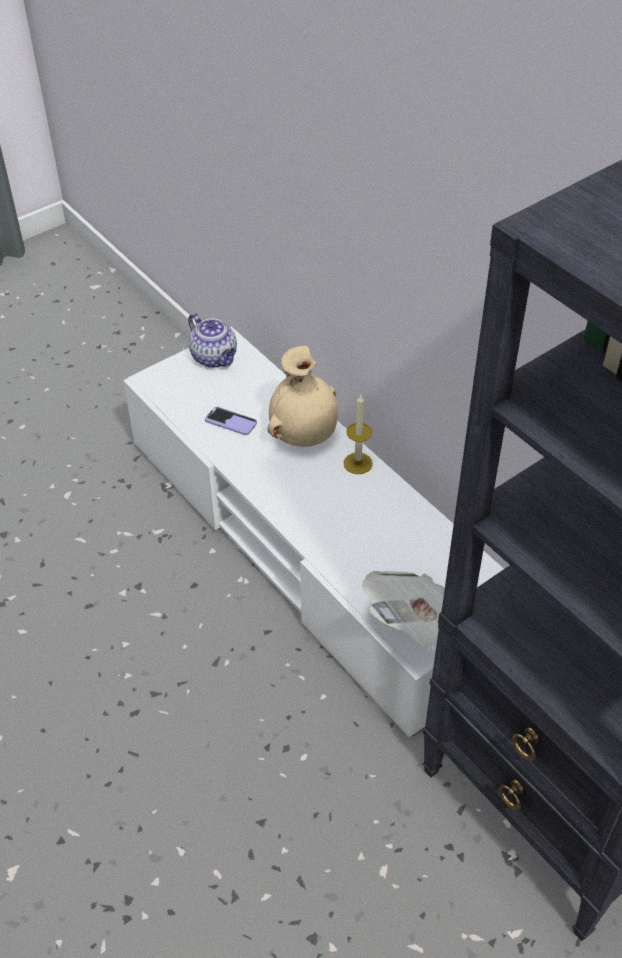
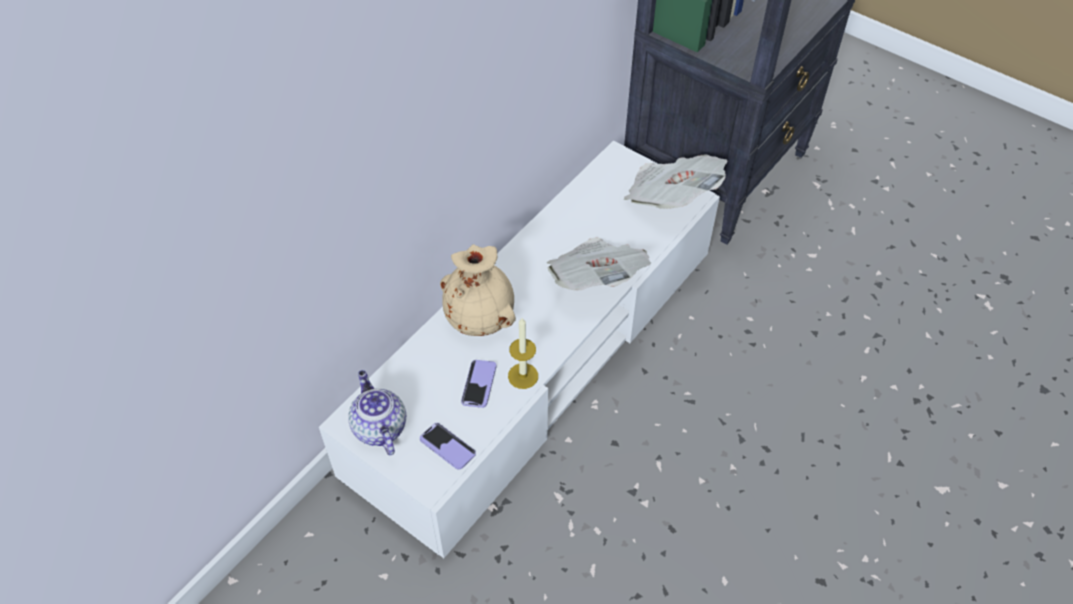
camera: 105 degrees left, 5 degrees up
(178, 394) = (447, 447): none -> phone
(215, 358) = (379, 427): teapot -> teapot turned 60 degrees counterclockwise
(322, 529) = (596, 280): none -> newspaper
(358, 463) = (506, 269): candle -> candle (523, 376)

